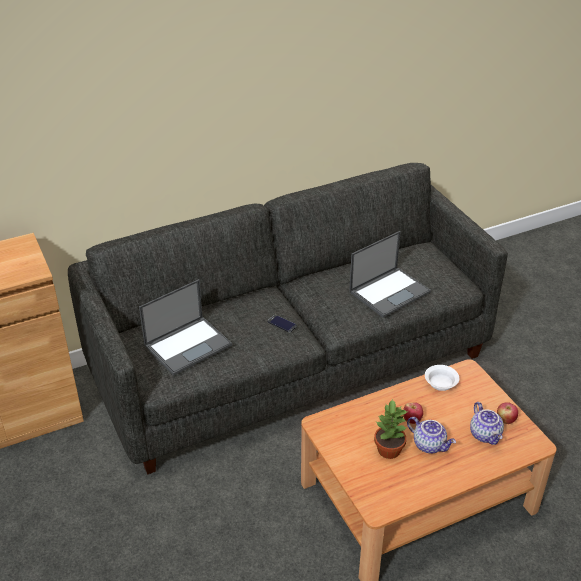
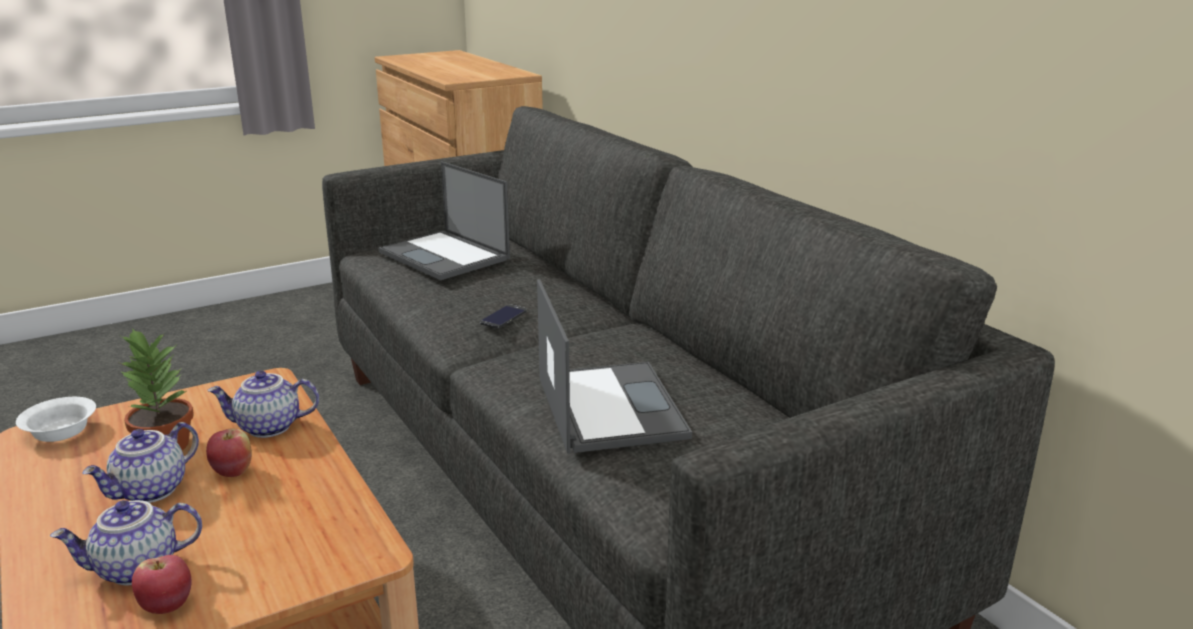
camera: 85 degrees right, 15 degrees down
(371, 415) = (268, 428): none -> teapot
(390, 291) = (609, 406): laptop -> laptop turned 150 degrees counterclockwise
(441, 383) = (334, 511): white bowl -> white bowl (62, 431)

